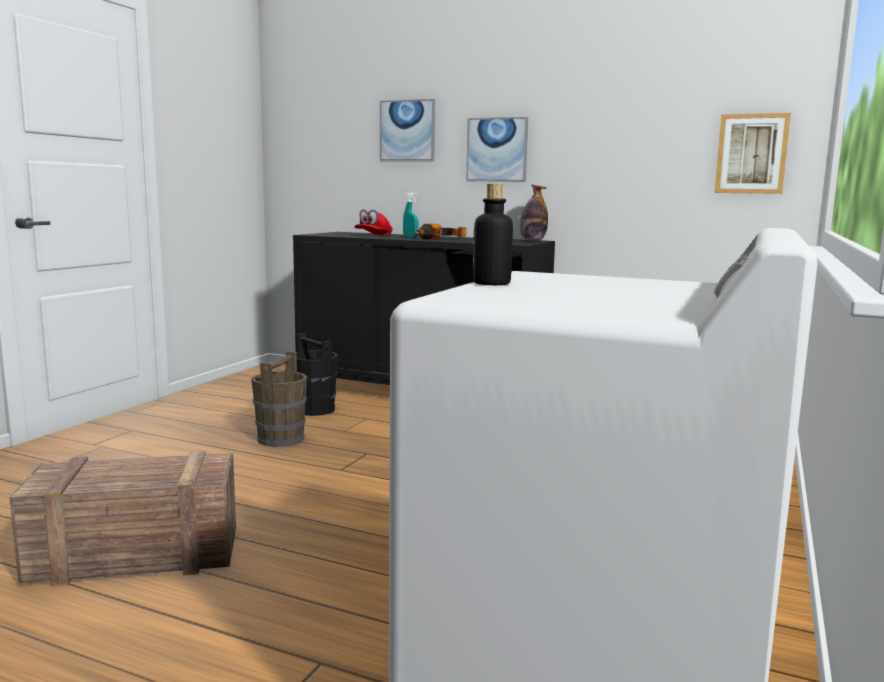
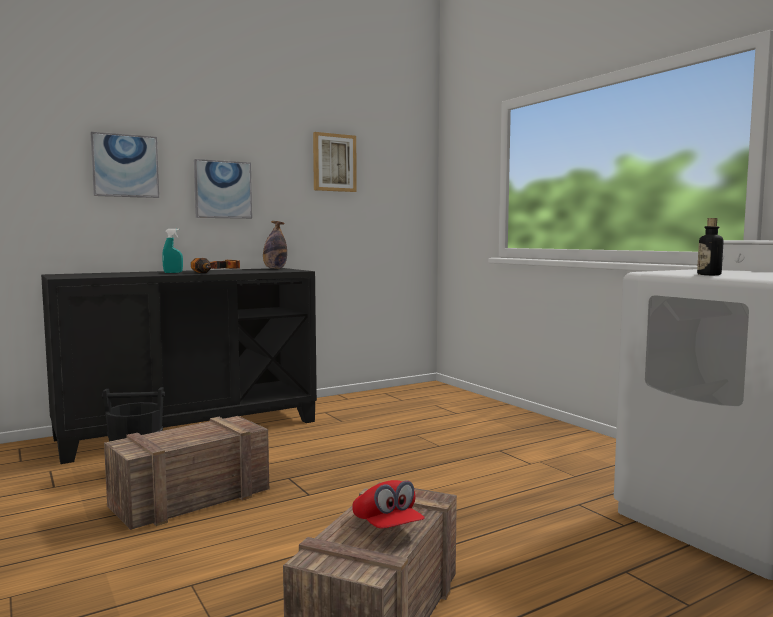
camera: 55 degrees left, 5 degrees down
(280, 439) = (189, 500): brown bucket -> crate
(373, 236) = (134, 274): red cap -> red cap (387, 526)
(751, 154) = (402, 201): picture -> picture (334, 162)

